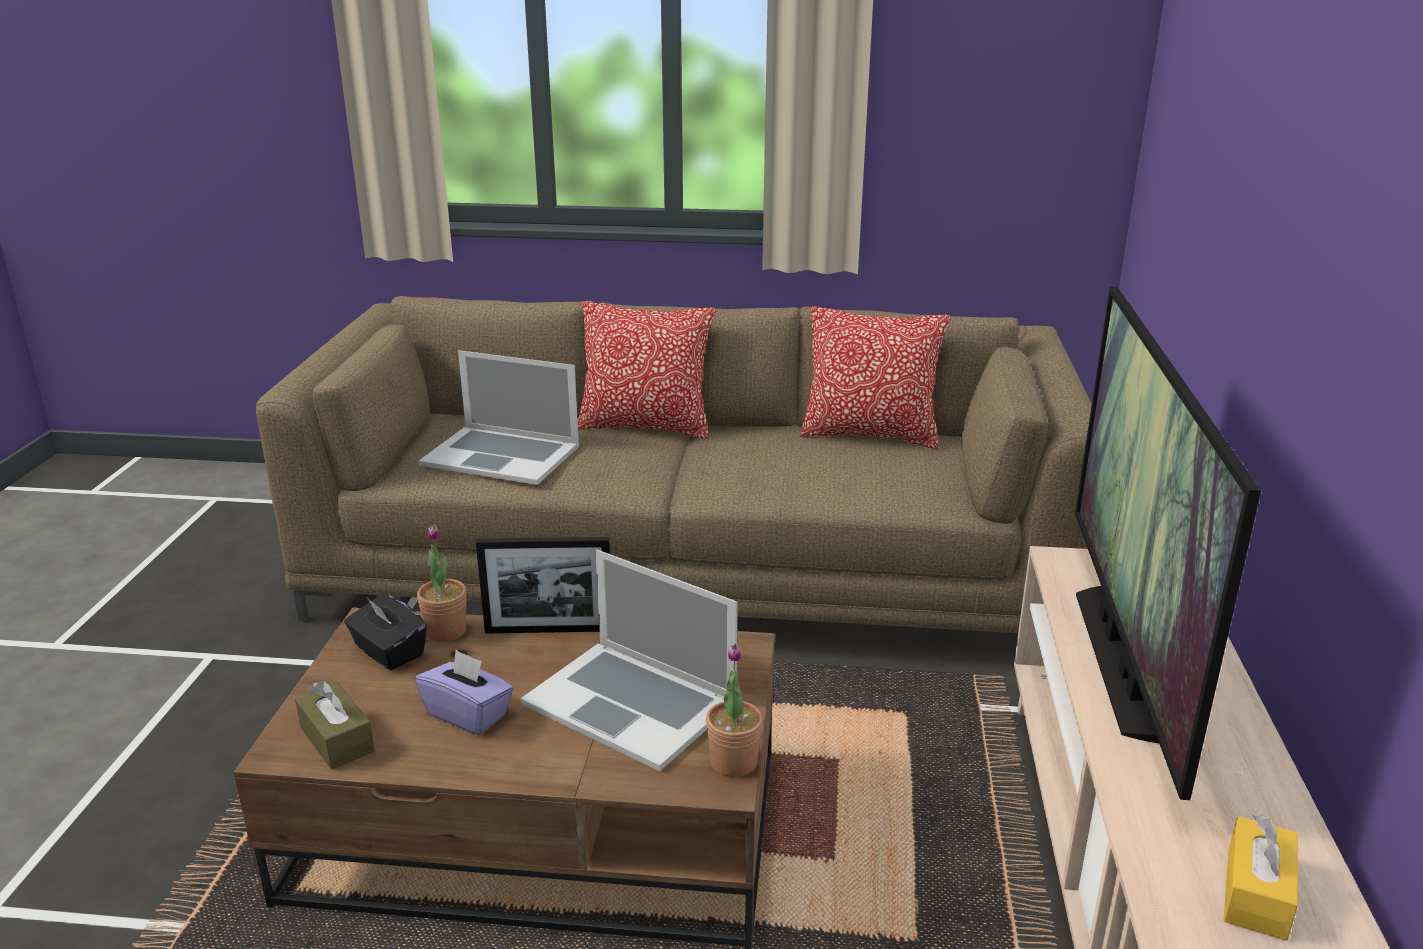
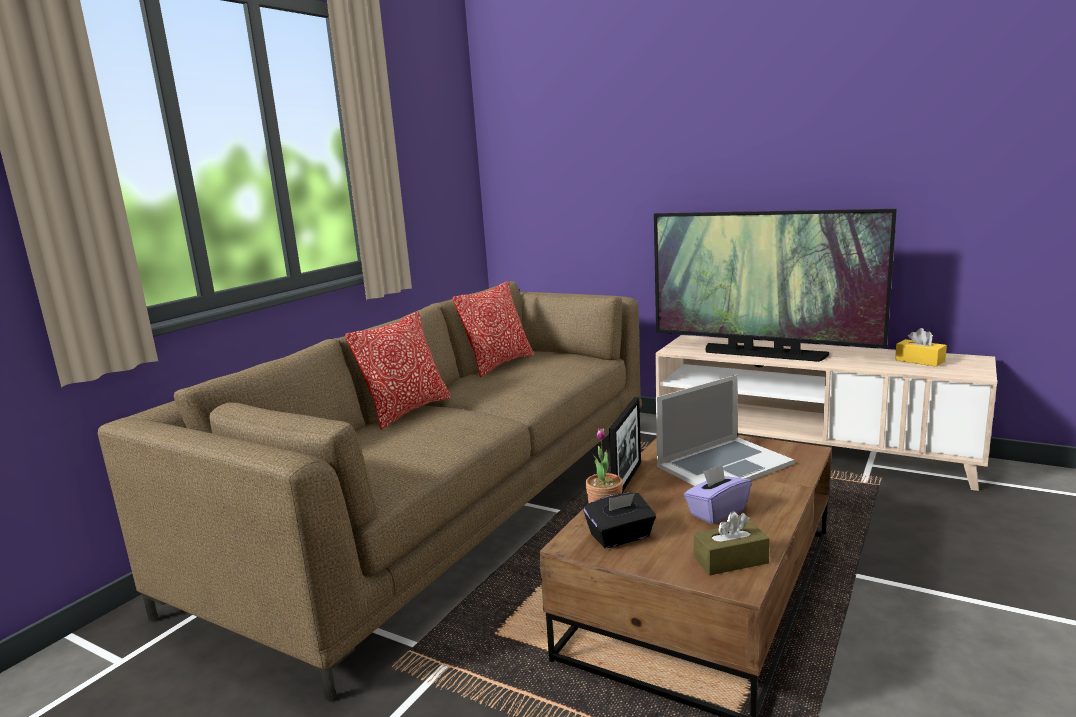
camera: 65 degrees left, 10 degrees down
(501, 455) = (397, 453): laptop -> none
(733, 762) = (789, 446): potted plant -> none

